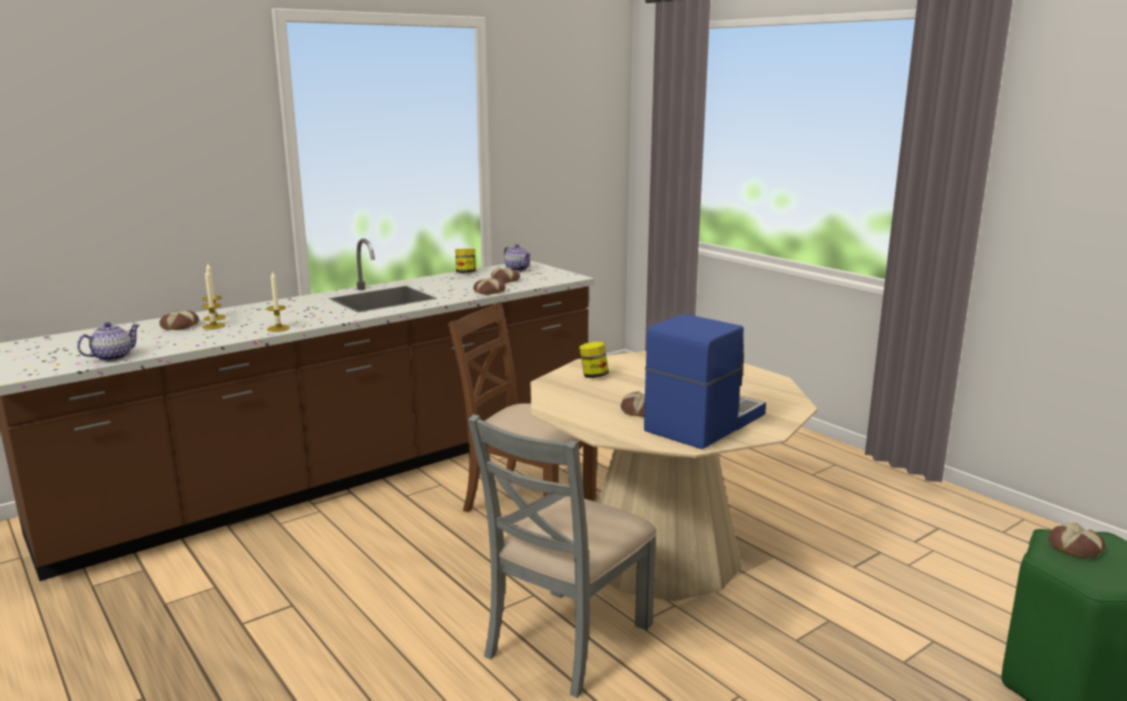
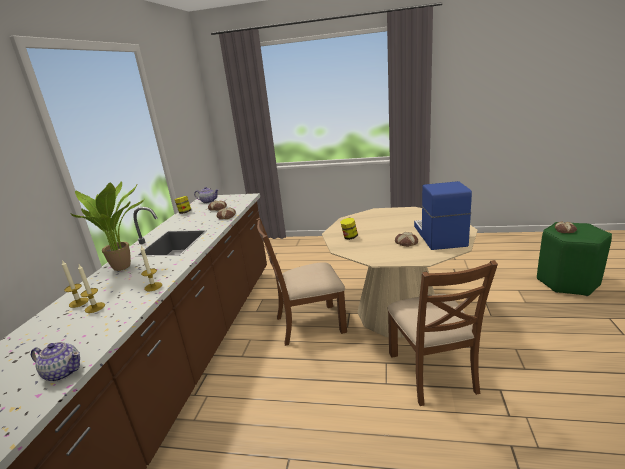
camera: 40 degrees left, 5 degrees up
(112, 357) = (63, 372): teapot -> teapot turned 105 degrees clockwise
(179, 326) = (61, 321): bread -> none
(301, 304) = (125, 266): none -> potted plant
(567, 640) = (432, 372): grey chair -> brown chair

